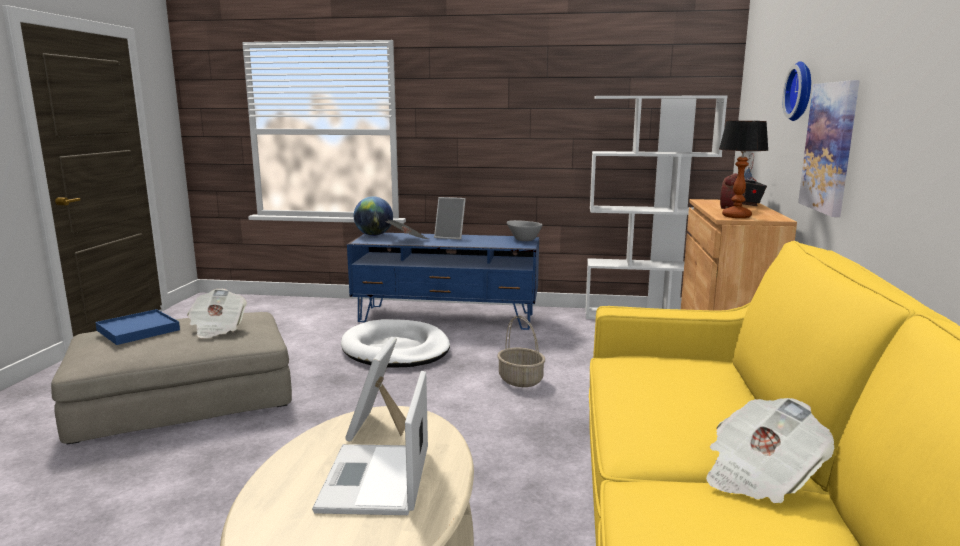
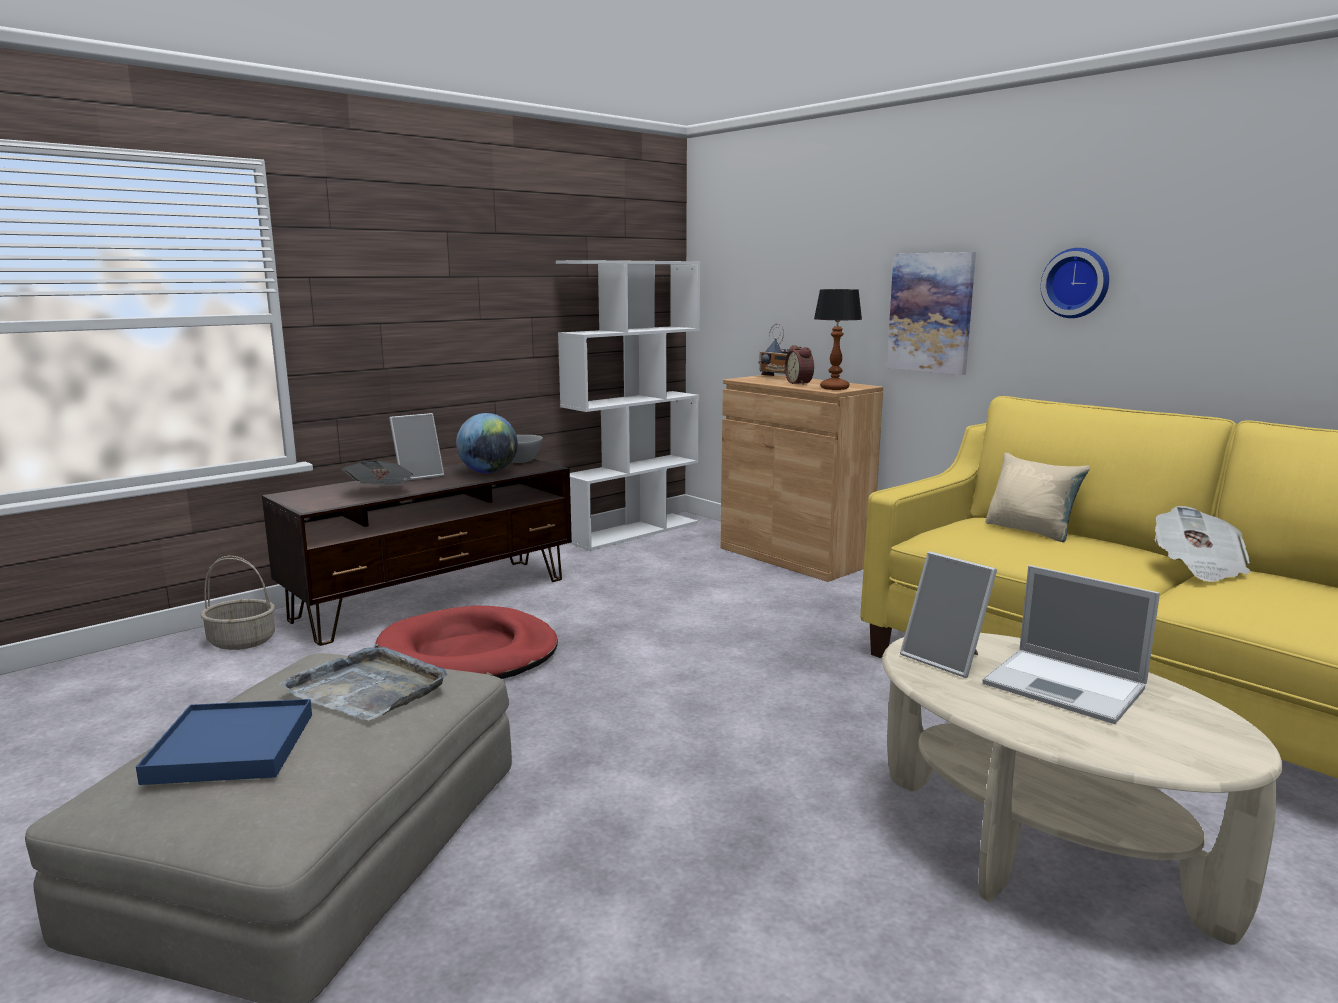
camera: 50 degrees left, 0 degrees up
(217, 328) = (369, 688): newspaper -> grey tray
(374, 235) = (295, 496): globe -> globe (488, 472)
(396, 349) = (468, 654): white dog bed -> red dog bed
(447, 317) = (434, 599): blue tv stand -> brown tv stand
(521, 380) = (678, 627): basket -> basket (243, 641)
(719, 385) = (1030, 531): none -> beige pillow
(802, 91) = (857, 259): wall clock -> wall clock (1076, 283)

